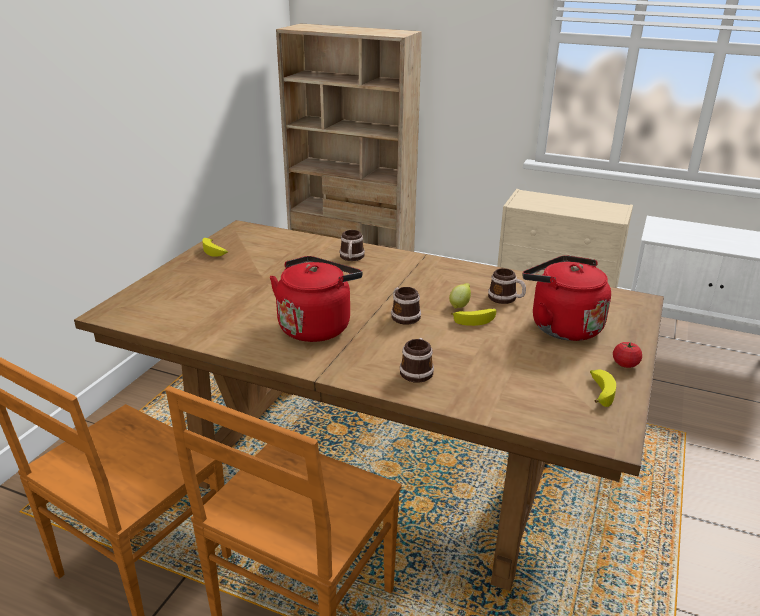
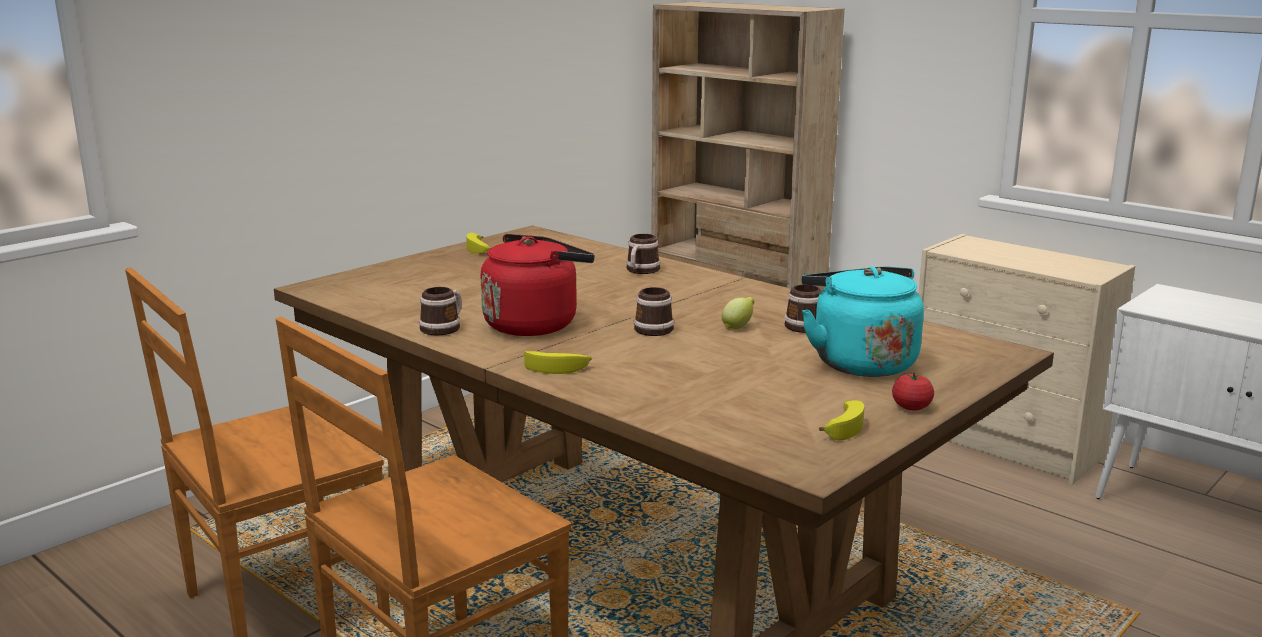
camera: 20 degrees right, 10 degrees down
(417, 370) = (618, 376): mug -> mug (444, 327)
(475, 319) = (745, 342): banana -> banana (557, 367)
(561, 326) = (859, 362): red kettle -> turquoise kettle

